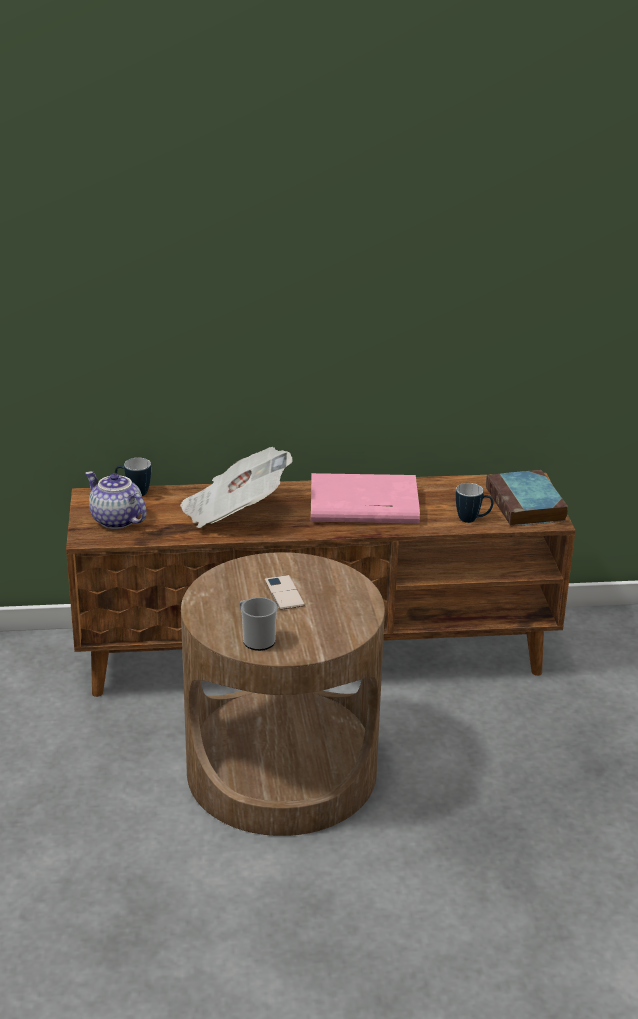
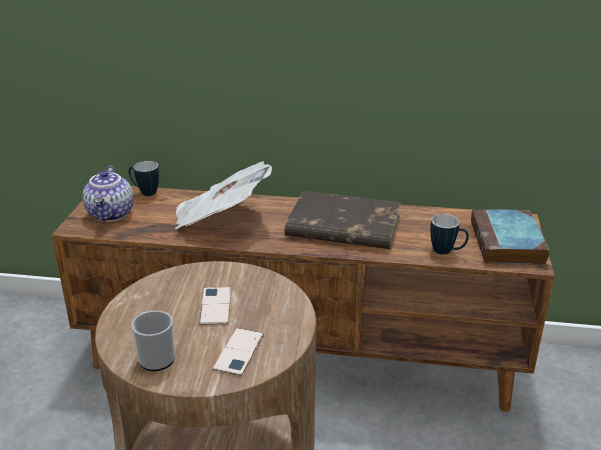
camera: 15 degrees right, 0 degrees up
(115, 520) = (112, 214): teapot -> teapot turned 150 degrees counterclockwise
(327, 626) = (239, 352): none -> phone
(362, 506) = (342, 226): pink book -> brown book

